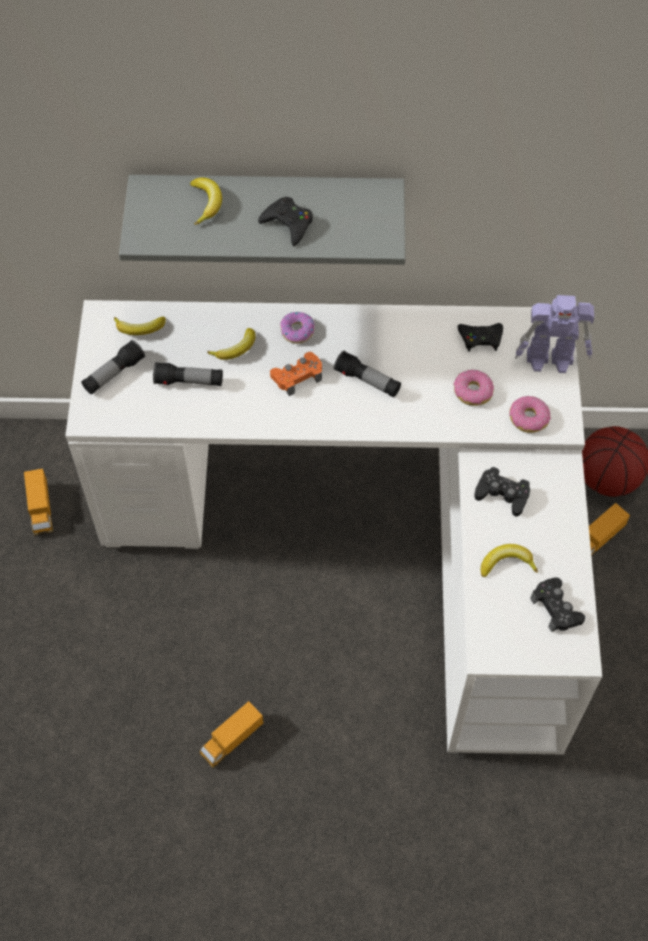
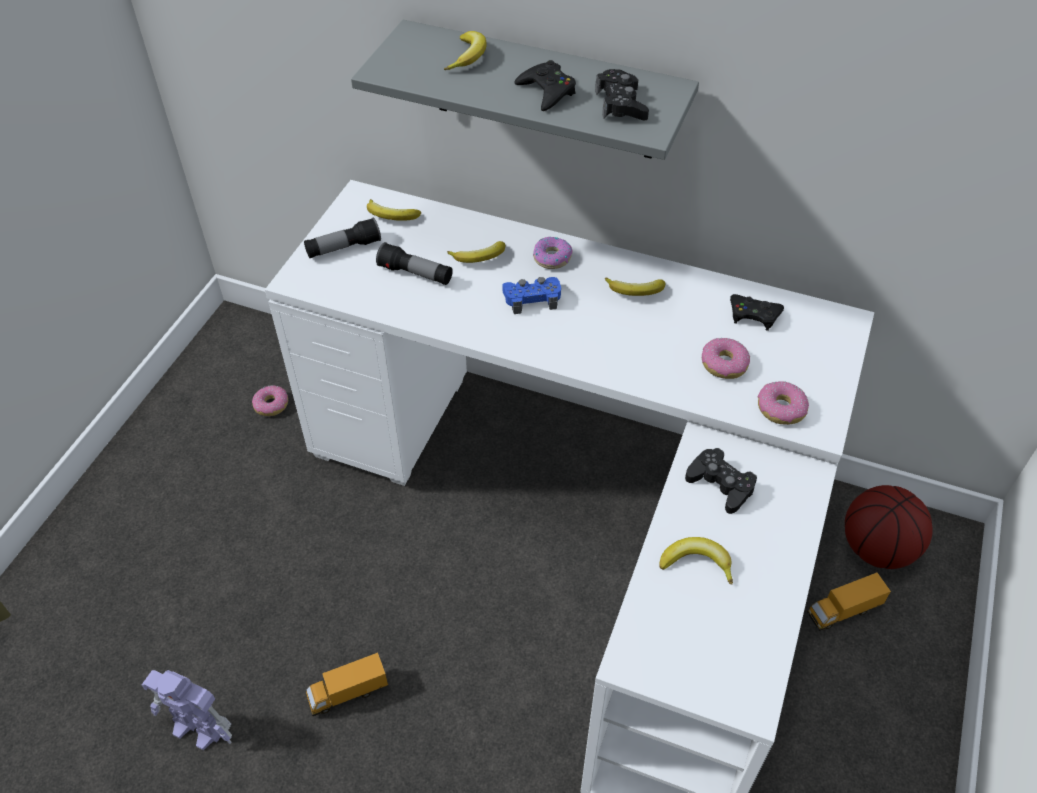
camera: 20 degrees right, 10 degrees down
(41, 510) = (271, 405): toy truck -> donut
(297, 376) = (532, 298): orange game controller -> blue game controller
(367, 381) = (607, 322): flashlight -> none
(379, 344) = (635, 291): none -> banana
(551, 359) = (830, 356): toy robot -> toy robot (200, 727)
(556, 608) = (741, 635): black game controller -> black game controller (620, 104)

